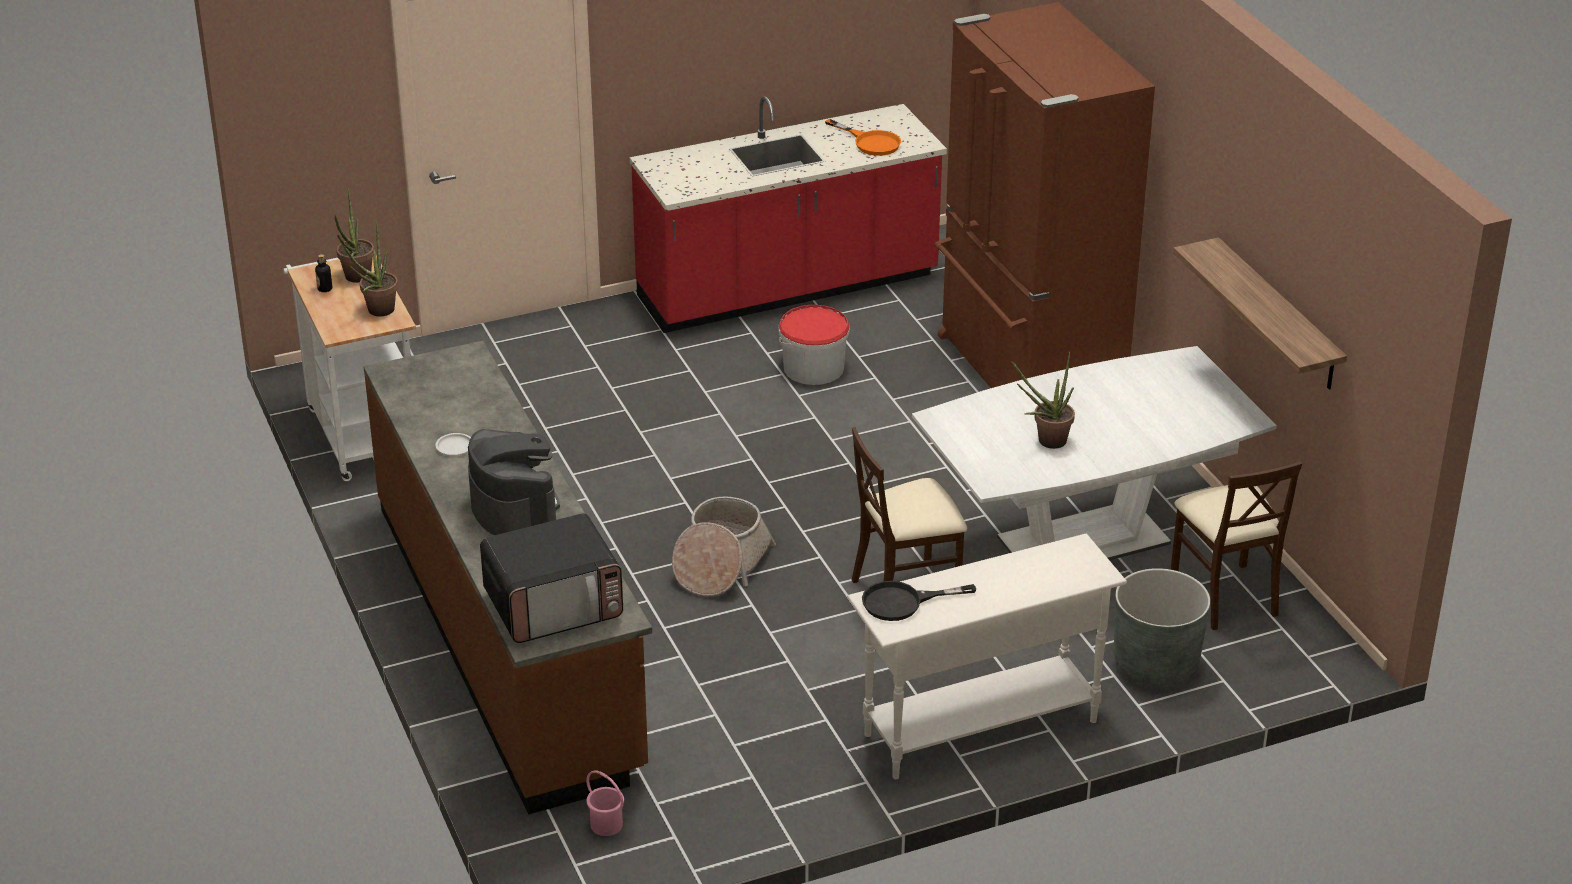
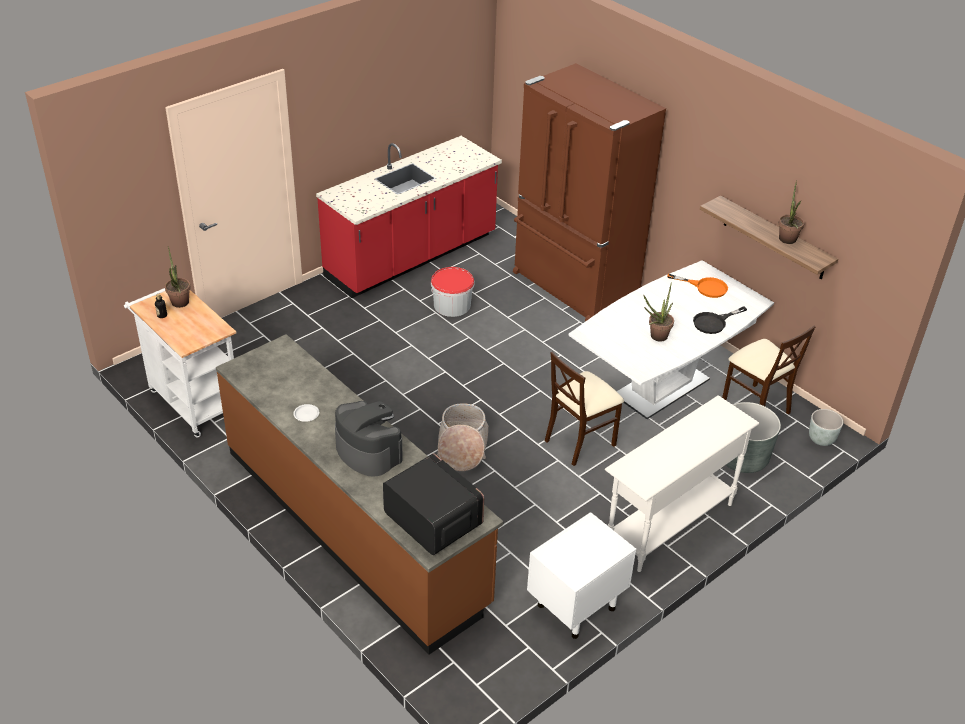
camera: 20 degrees left, 5 degrees up
(377, 312) = (206, 326): potted plant -> potted plant (787, 241)
(554, 605) = (432, 519): microwave -> microwave turned 90 degrees counterclockwise
(606, 825) = (482, 650): pink bucket -> none
(771, 803) = (575, 607): none -> white nightstand
(871, 142) = (456, 162): orange frying pan -> orange frying pan (705, 287)
(903, 602) = (641, 466): black frying pan -> black frying pan (714, 322)
(1306, 663) = (821, 440): none -> grey planter

